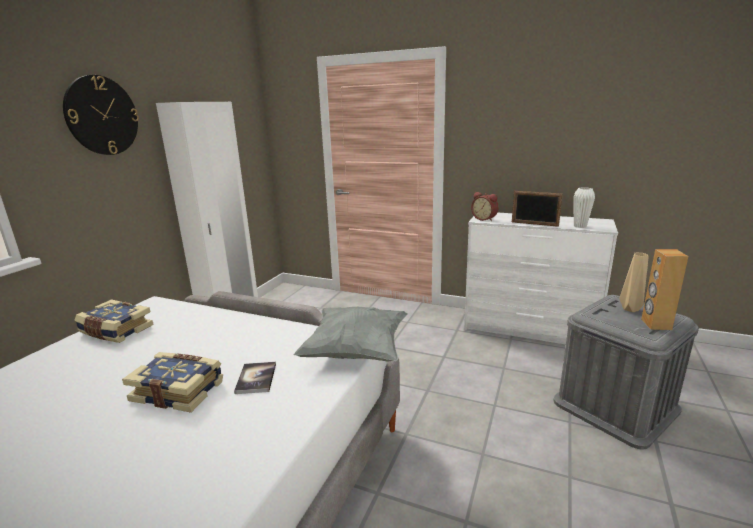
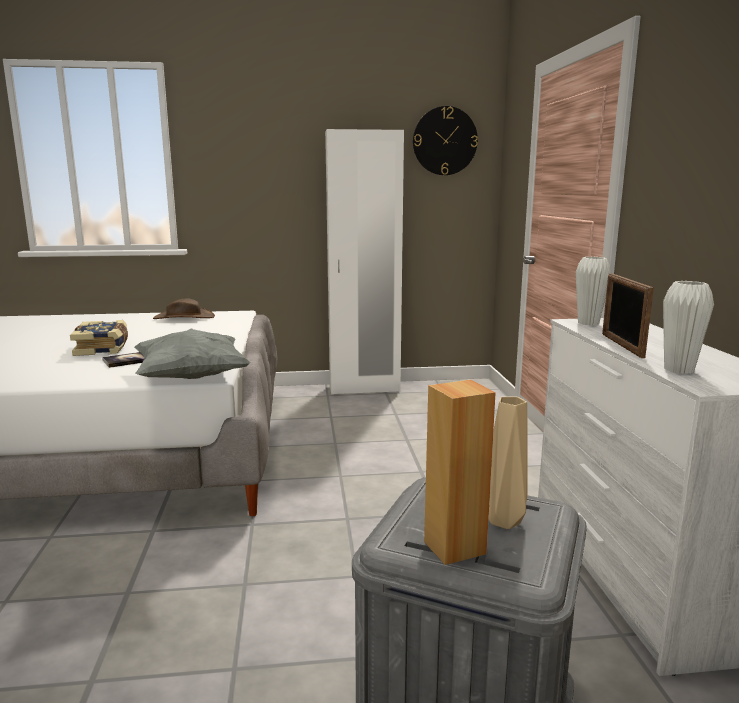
camera: 60 degrees right, 5 degrees down
(102, 116) = (268, 142): wall clock -> wall clock (445, 141)
(115, 331) = (184, 317): book -> brown hat
(484, 219) = (588, 323): alarm clock -> white vase

